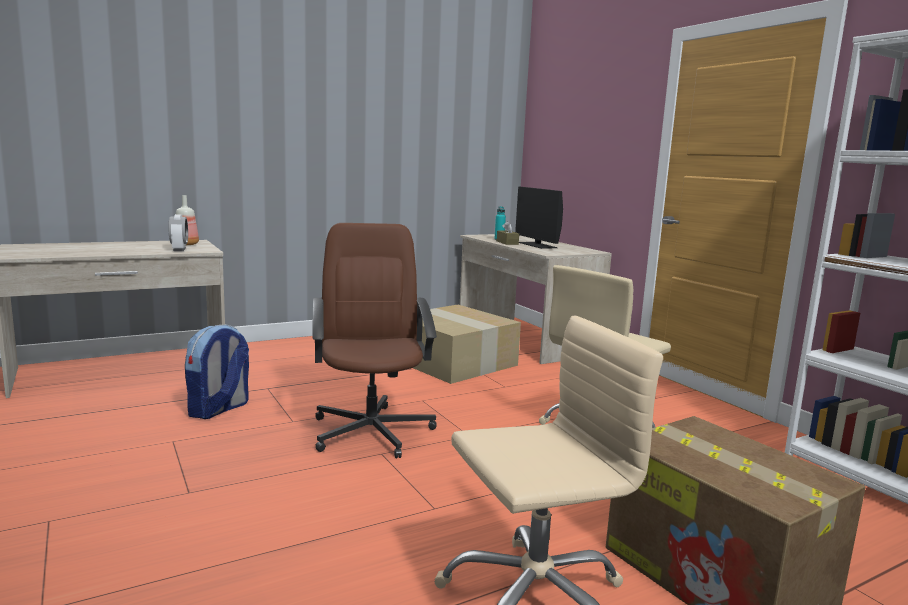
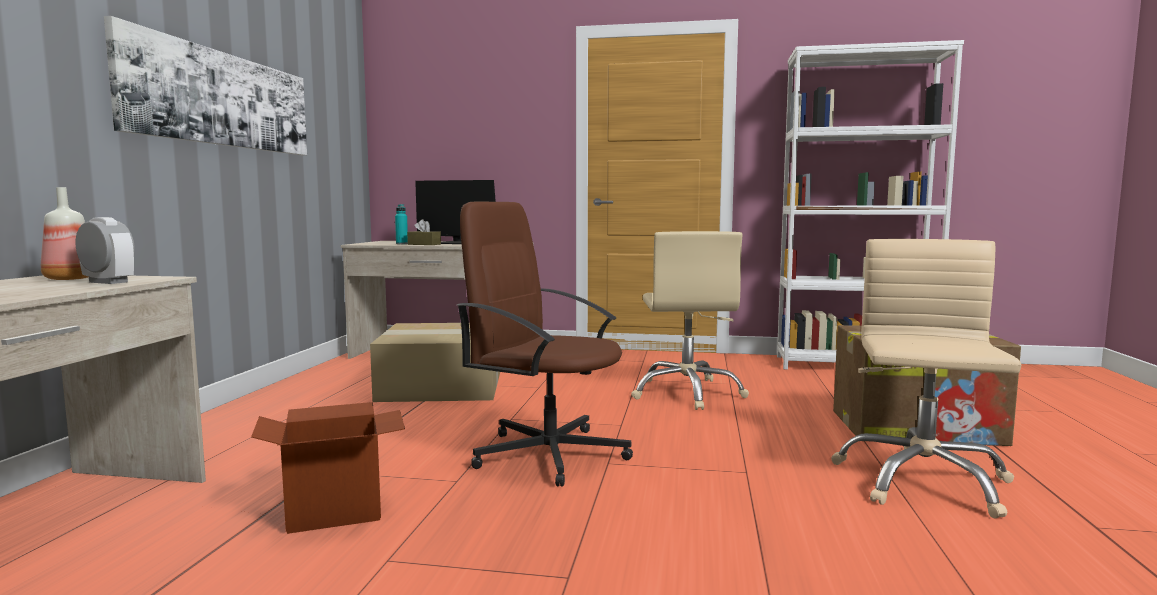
camera: 50 degrees left, 5 degrees down
(218, 409) = (335, 511): backpack -> cardboard box
(351, 129) = (222, 99): none -> picture

